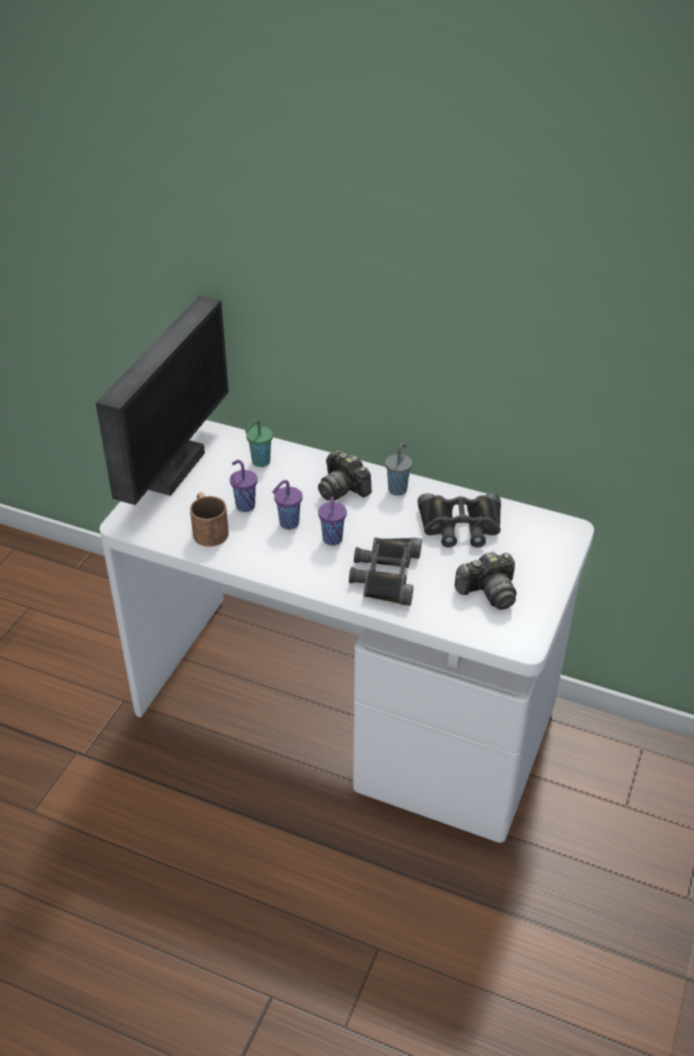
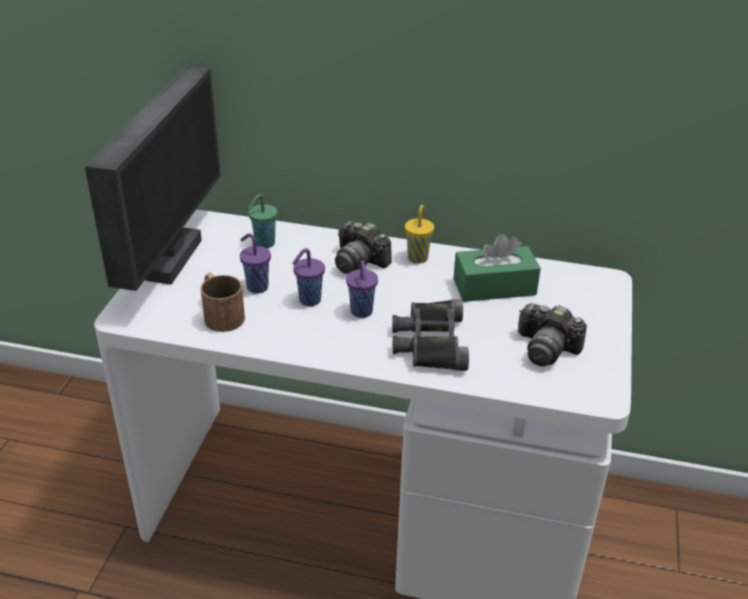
camera: 10 degrees left, 5 degrees down
(398, 489) = (418, 257): grey cup -> yellow cup
(460, 526) = (494, 287): black binoculars -> green tissue box
(488, 592) = (546, 348): camera -> camera turned 60 degrees clockwise

